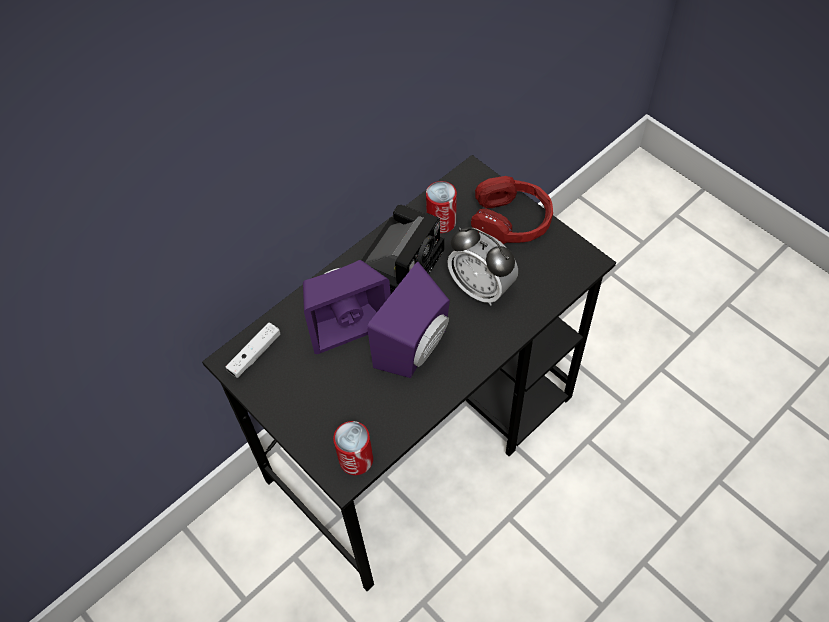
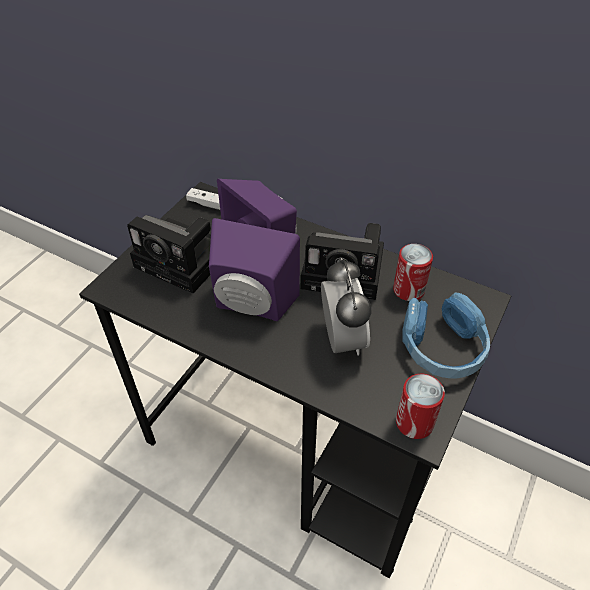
camera: 70 degrees right, 10 degrees down
(334, 397) = (185, 262): none -> camera
(356, 459) = (126, 291): can -> can (414, 422)
(481, 288) = (342, 340): alarm clock -> alarm clock turned 150 degrees clockwise
(511, 221) = (442, 347): red headphones -> blue headphones

